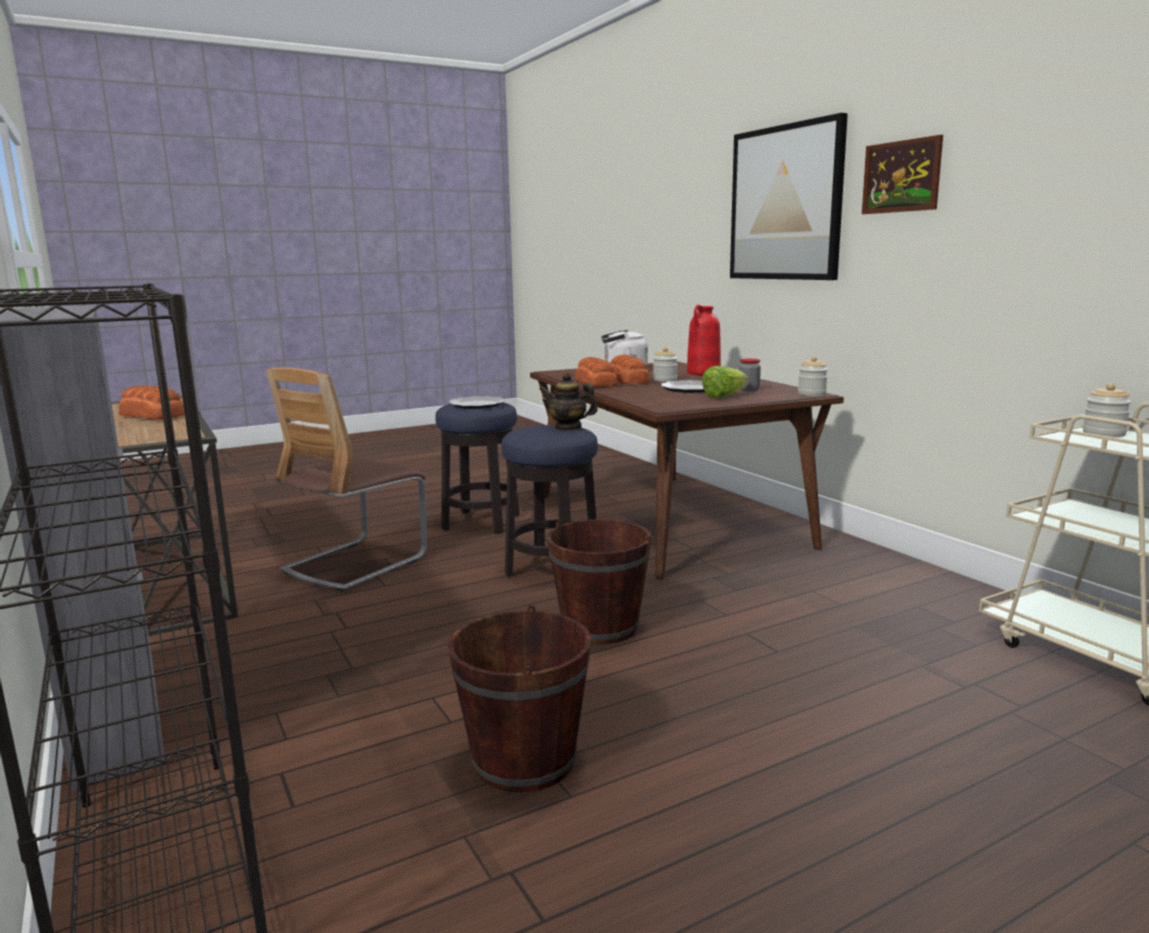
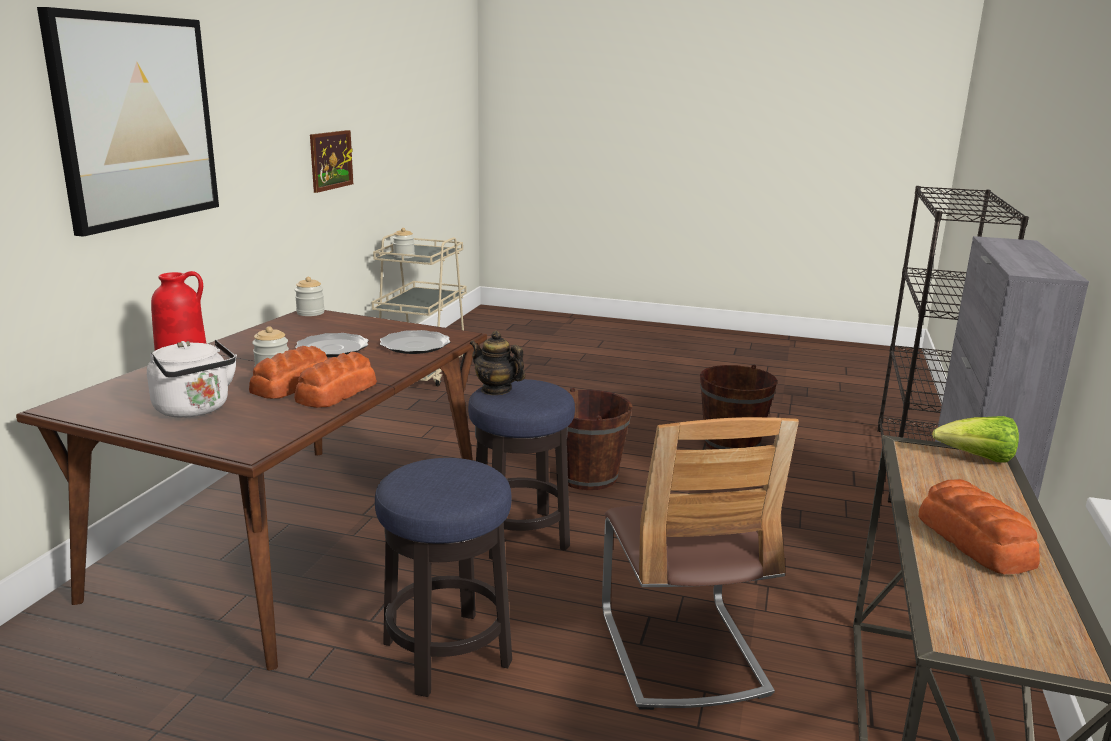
camera: 135 degrees left, 5 degrees up
(355, 564) = (681, 651): chair -> chair turned 90 degrees clockwise
(477, 405) = (443, 477): plate -> plate (414, 345)
(568, 427) = (496, 390): teapot -> teapot turned 150 degrees clockwise
(724, 396) = (364, 331): lettuce -> lettuce (977, 458)
(748, 390) = (310, 331): jar -> none
(901, 176) = (247, 97): picture -> picture (331, 160)

